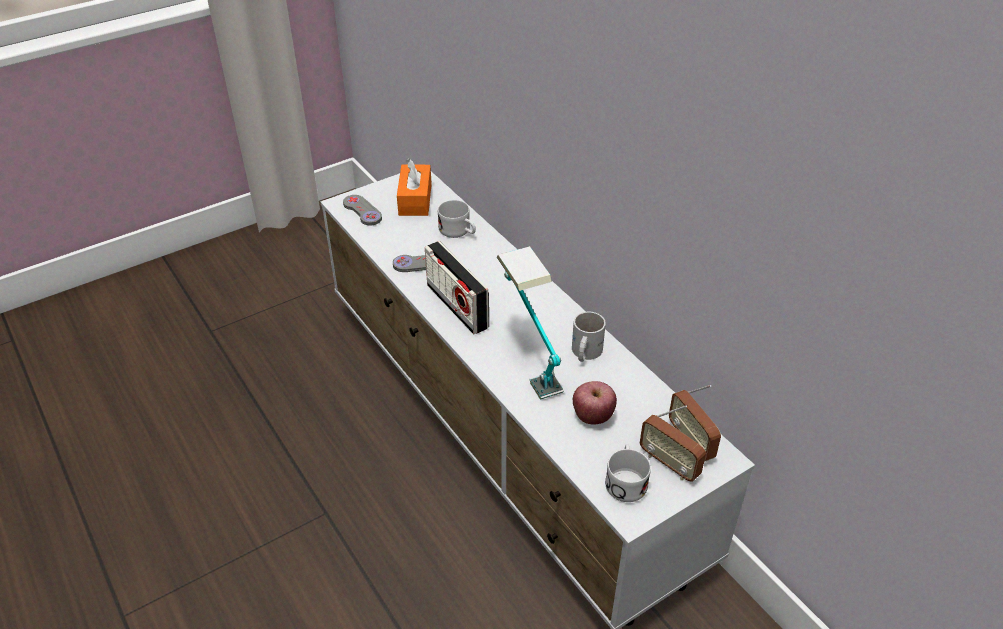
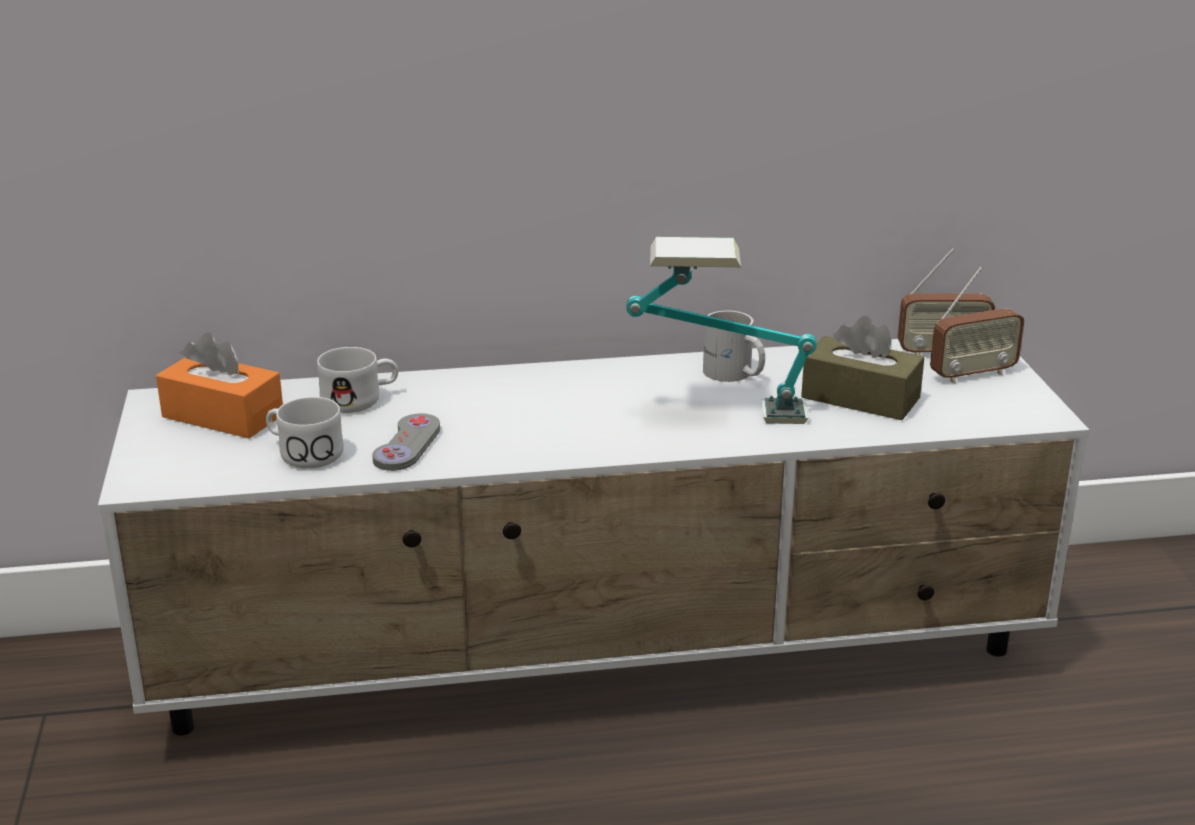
camera: 65 degrees left, 15 degrees down
(362, 211) = (191, 468): grey game controller -> none
(457, 306) = (548, 439): radio -> none
(592, 416) = (860, 398): apple -> brown tissue box
(625, 480) = (986, 405): white mug -> white mug (303, 453)

